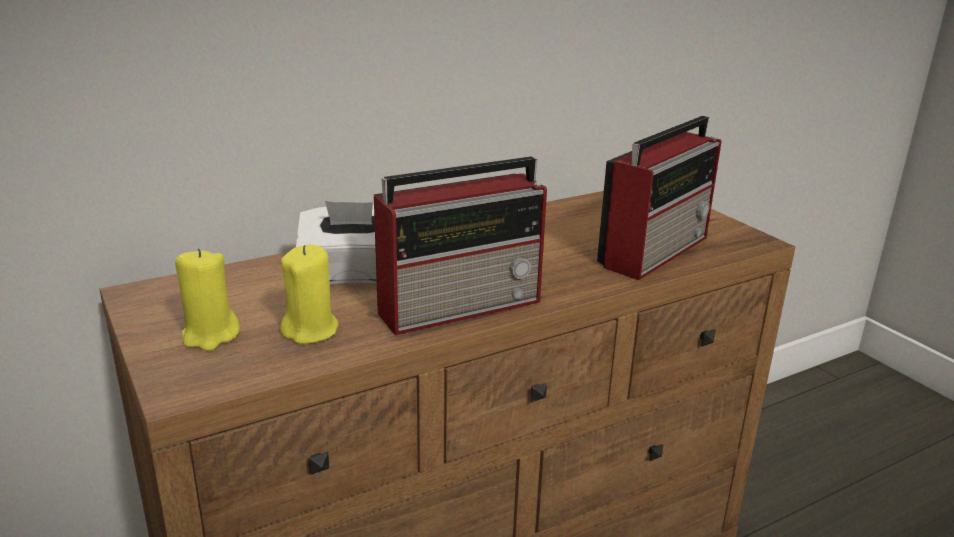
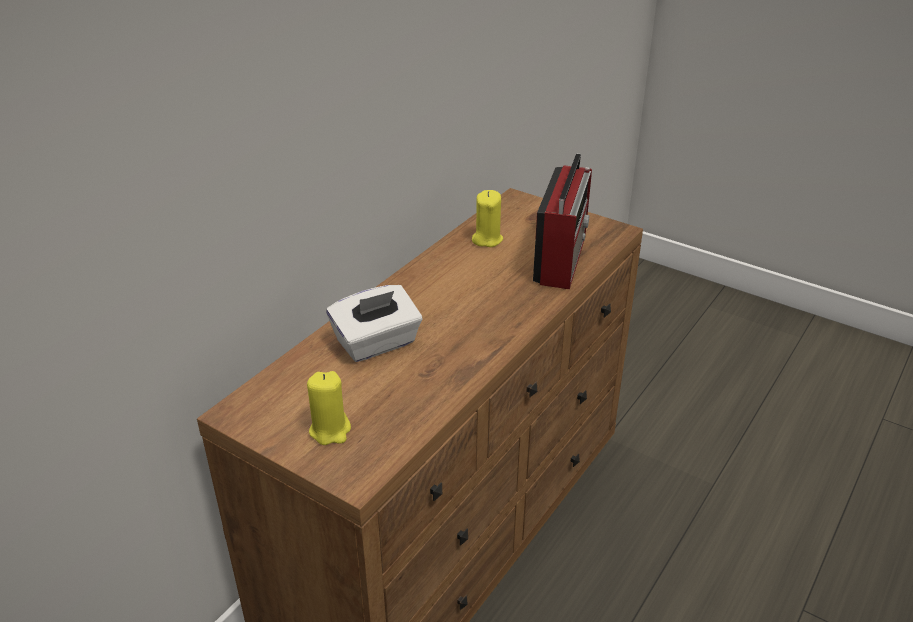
camera: 25 degrees left, 10 degrees up
(311, 331) = (395, 402): yellow candle -> yellow candle (487, 239)
(462, 305) = (476, 347): radio -> none

